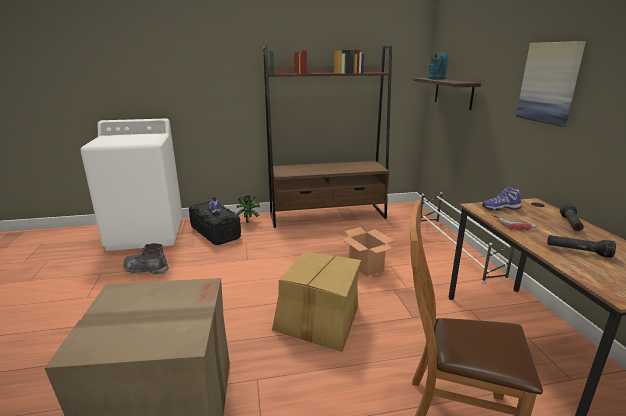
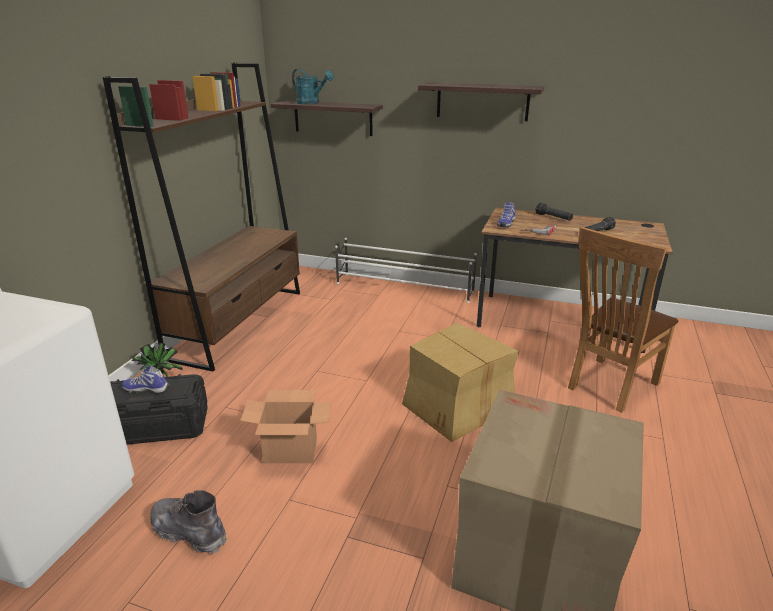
camera: 60 degrees left, 5 degrees up
(146, 270) = (188, 532): grey boot -> grey boot turned 75 degrees clockwise
(366, 267) = (387, 344): cardboard box -> cardboard box (291, 451)
(549, 83) = (482, 101): picture -> shelf

